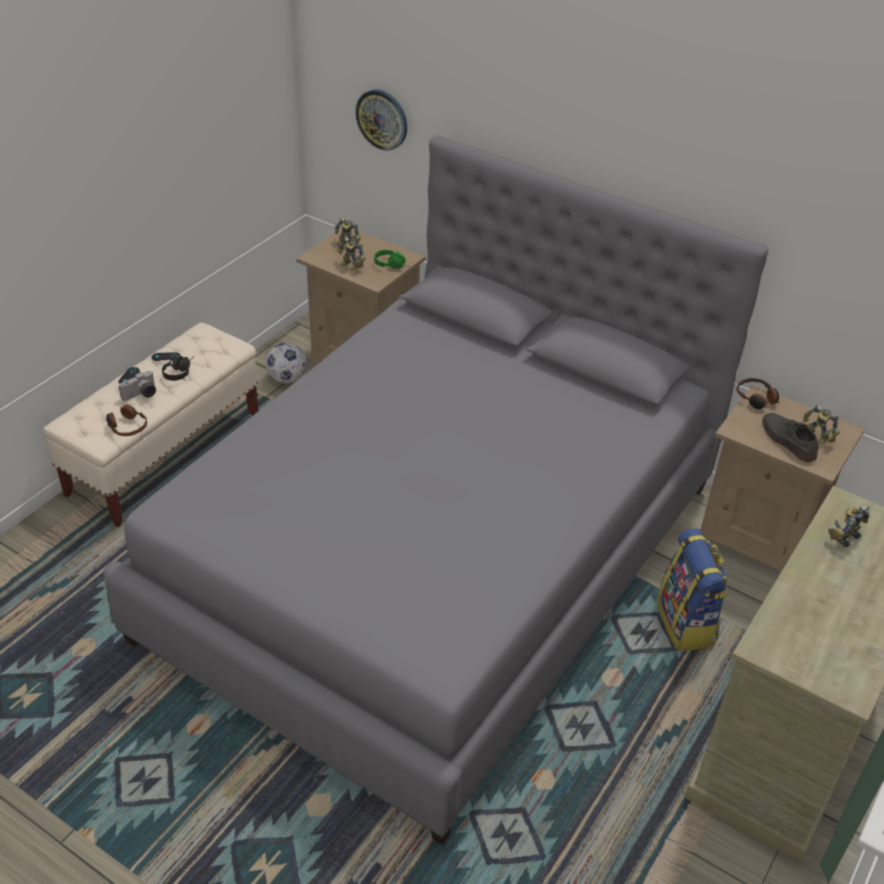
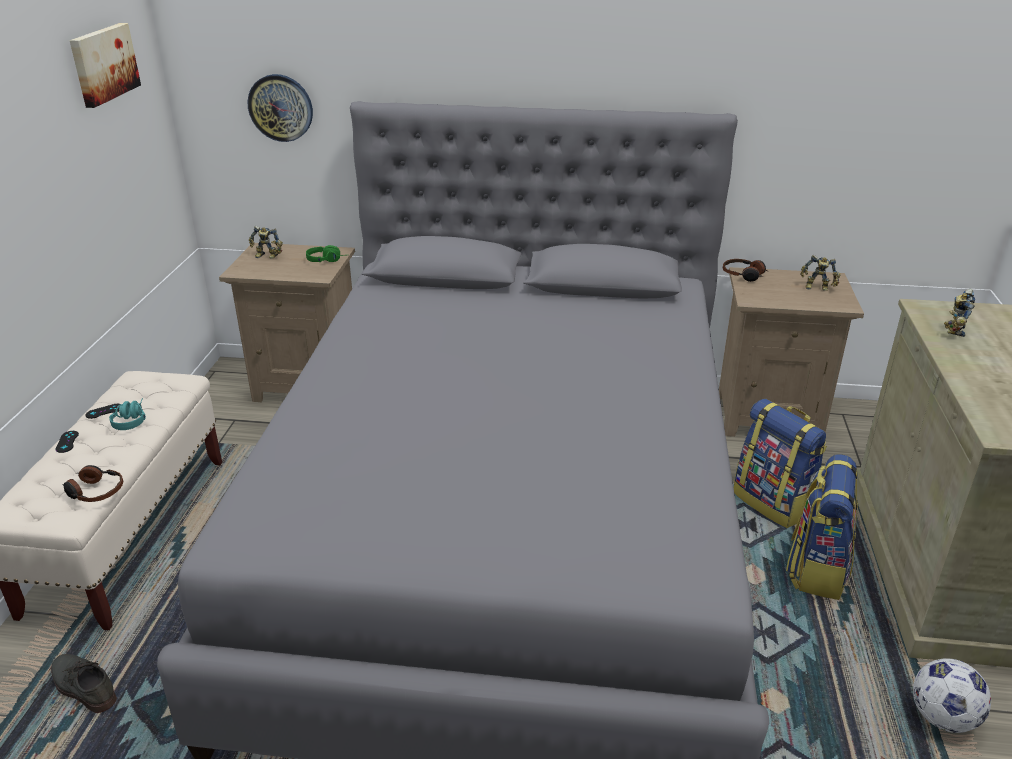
camera: 25 degrees left, 10 degrees down
(141, 395) = (95, 455): camera -> none
(180, 371) = (131, 419): black headphones -> turquoise headphones
(229, 69) = (103, 64): none -> picture
(287, 379) = (232, 421): football -> football (942, 718)
(350, 266) = (284, 270): toy robot -> none
(673, 695) = (816, 568): none -> backpack
(787, 440) = (798, 296): grey shoe -> grey shoe (82, 686)

